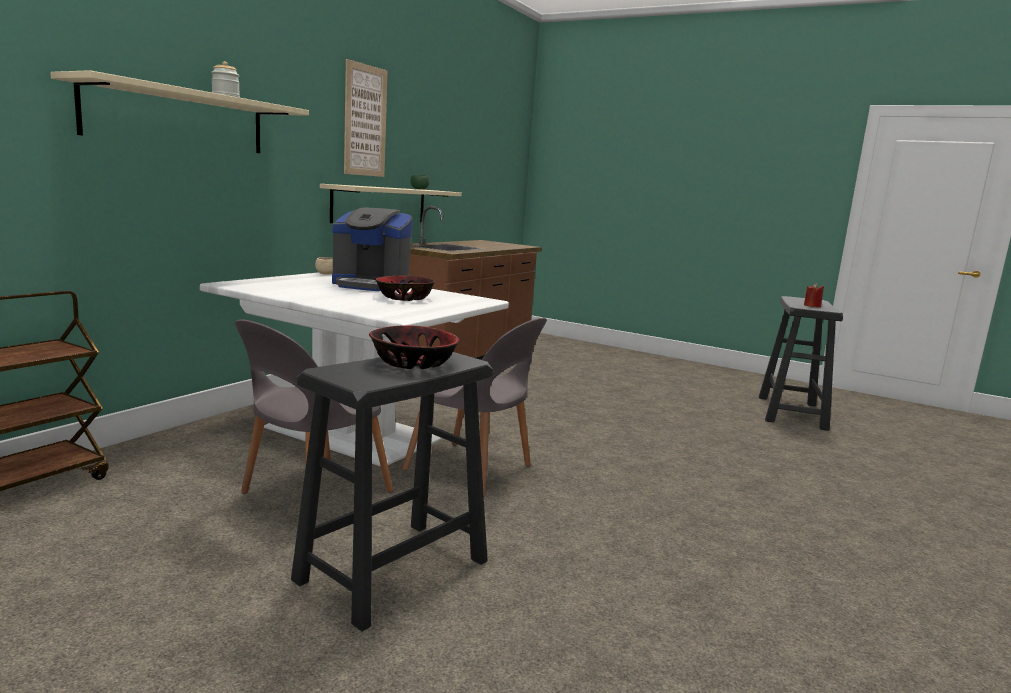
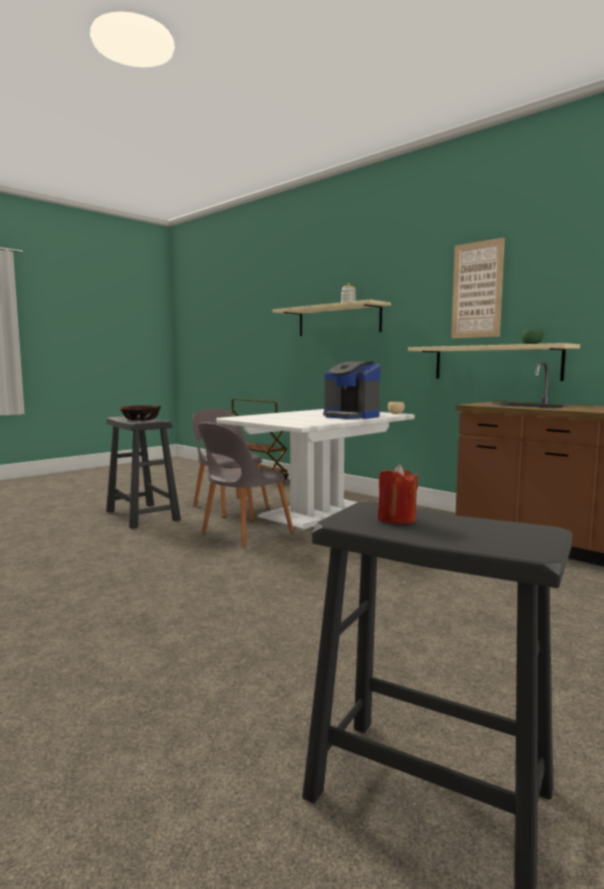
camera: 105 degrees right, 5 degrees down
(371, 285) = (351, 416): coffee machine -> coffee machine turned 75 degrees counterclockwise
(404, 298) = (299, 418): bowl -> none

